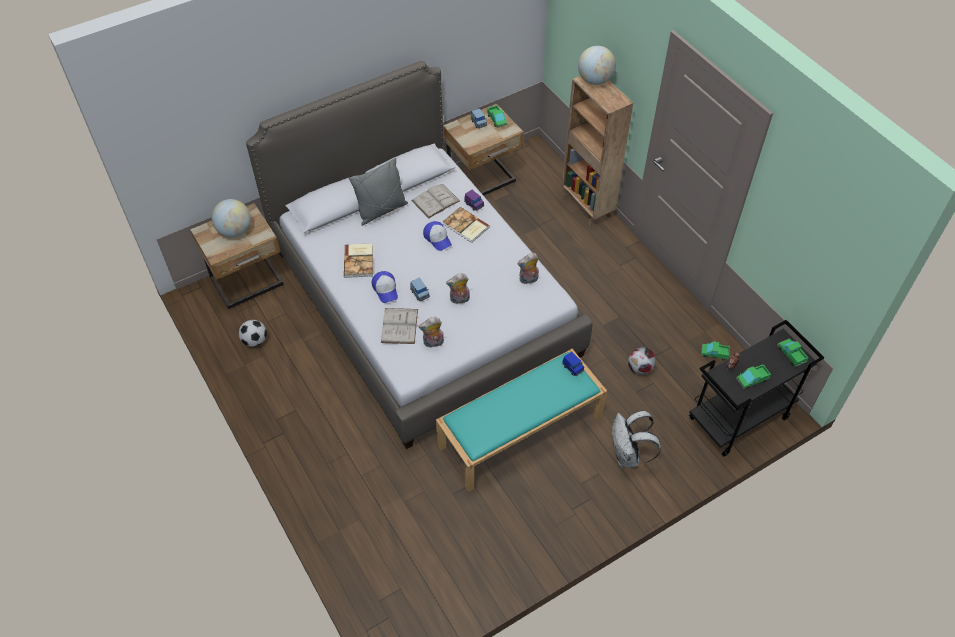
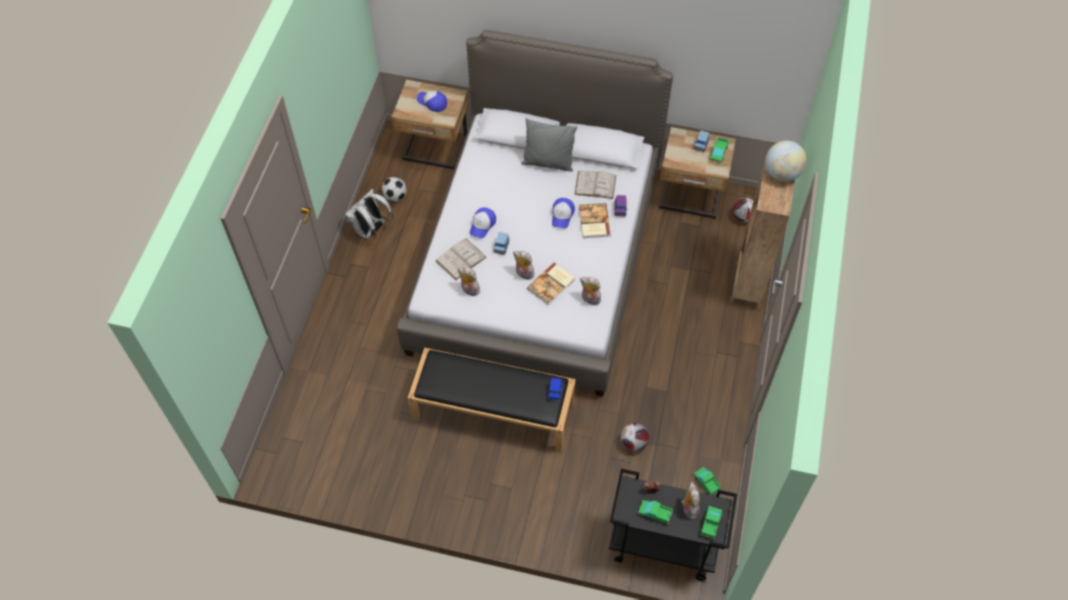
camera: 45 degrees right, 5 degrees up
(235, 231) = (432, 102): globe -> cap
(359, 261) = (489, 189): book -> book (552, 284)
(521, 430) = (494, 410): turquoise bench -> black bench
(532, 167) = (742, 217): none -> football
(628, 456) = (546, 496): white backpack -> white backpack (371, 230)
(766, 357) = (688, 508): none -> plush toy

